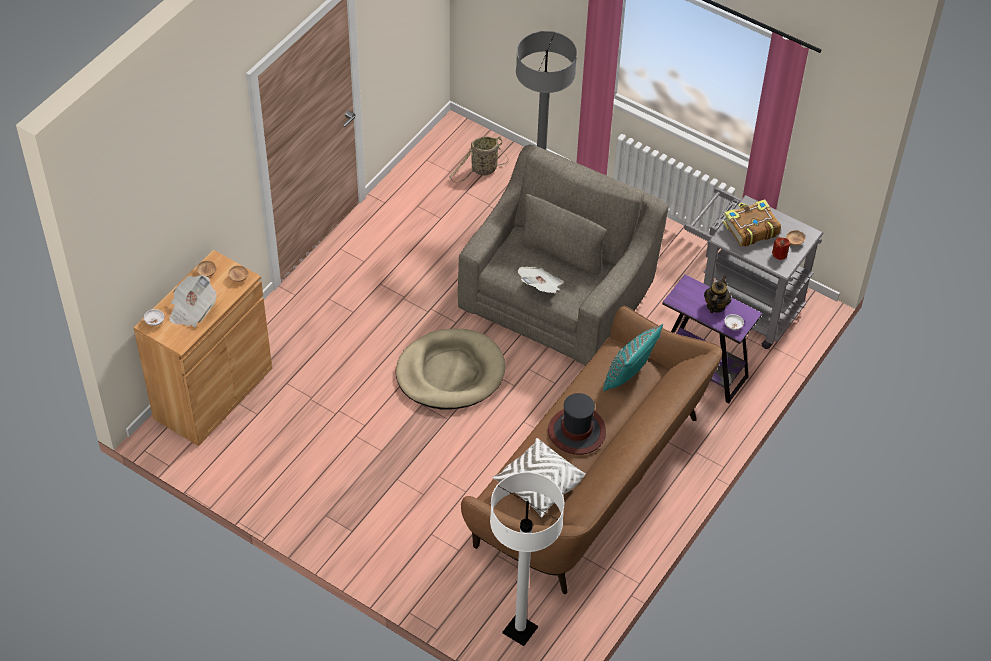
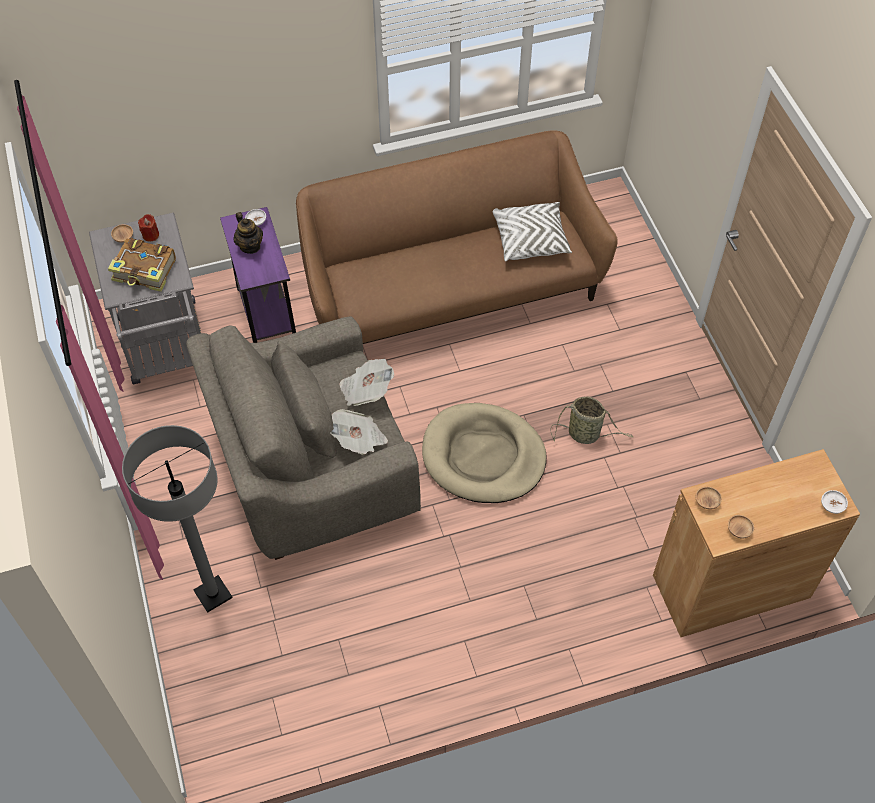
camera: 140 degrees left, 5 degrees up
(192, 310) = (782, 493): newspaper -> newspaper (358, 440)
(482, 170) = (236, 672): basket -> basket (586, 434)
(520, 630) = (608, 223): white floor lamp -> none
(577, 431) = (460, 259): hat -> none
(629, 375) = (368, 276): turquoise pillow -> none
(715, 306) = (250, 246): teapot -> teapot turned 90 degrees counterclockwise

